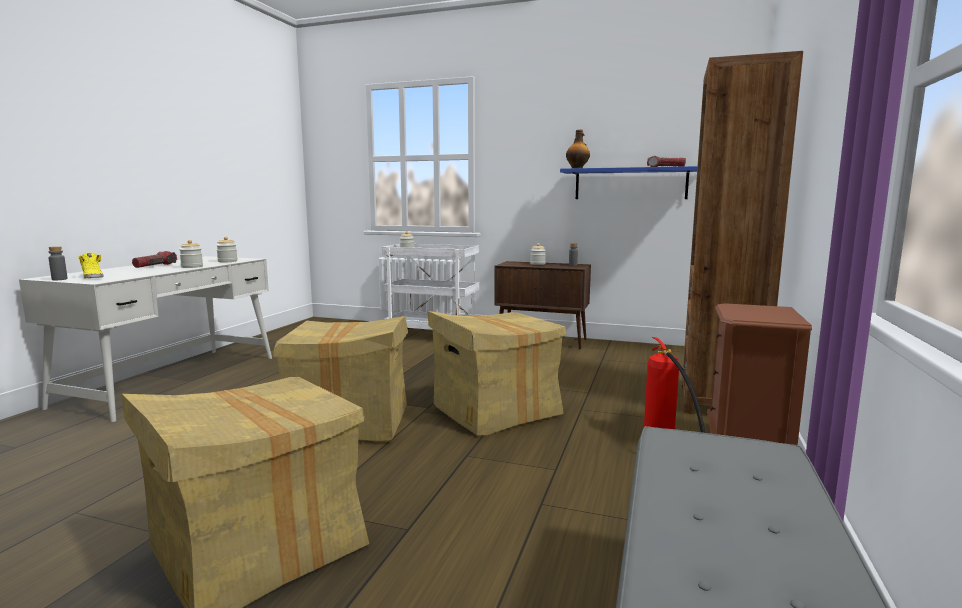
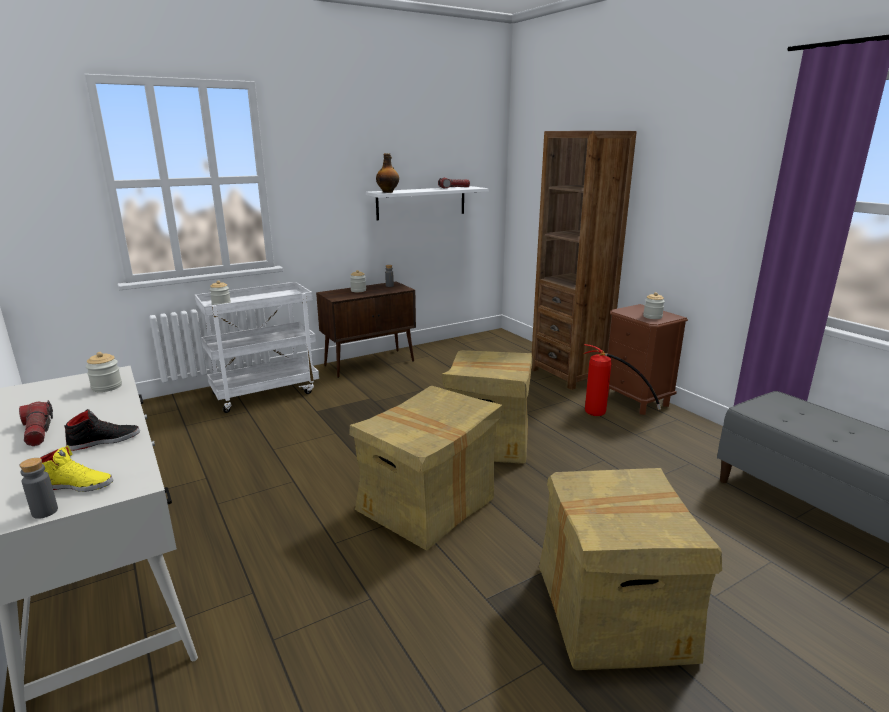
camera: 50 degrees left, 10 degrees up
(152, 271) = (104, 440): none -> black shoe
(192, 267) = (115, 412): jar -> jar (652, 317)
(630, 184) = (421, 202): blue shelf -> white shelf

